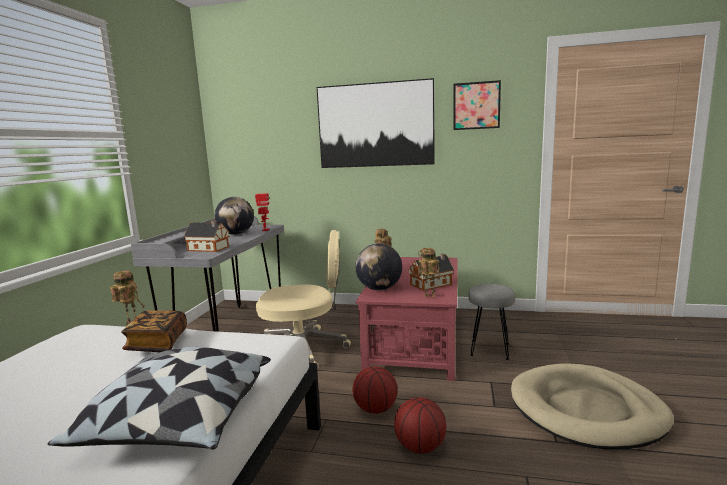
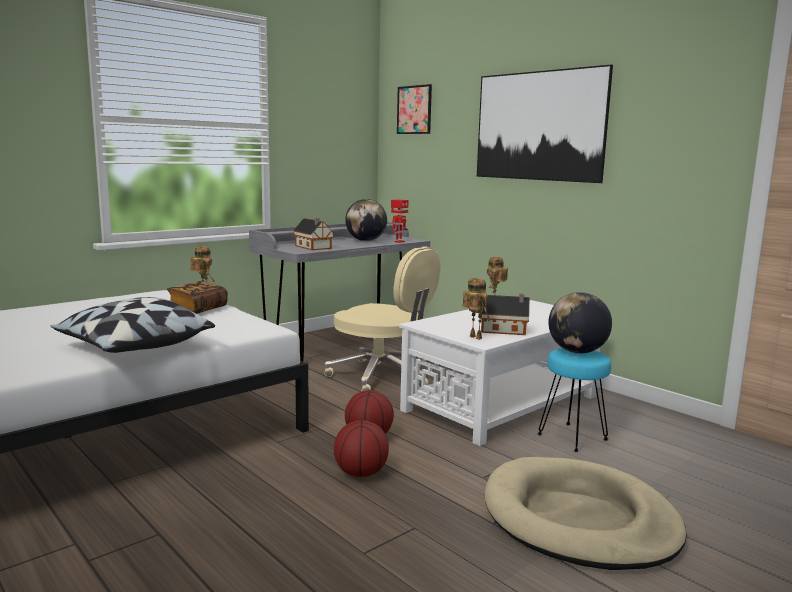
camera: 35 degrees right, 0 degrees up
(379, 289) = (442, 321): globe -> globe (577, 352)
(414, 341) = (500, 403): red coffee table -> white coffee table
(476, 105) = (664, 103): picture -> picture (414, 110)
(490, 350) = (572, 438): grey stool -> turquoise stool

